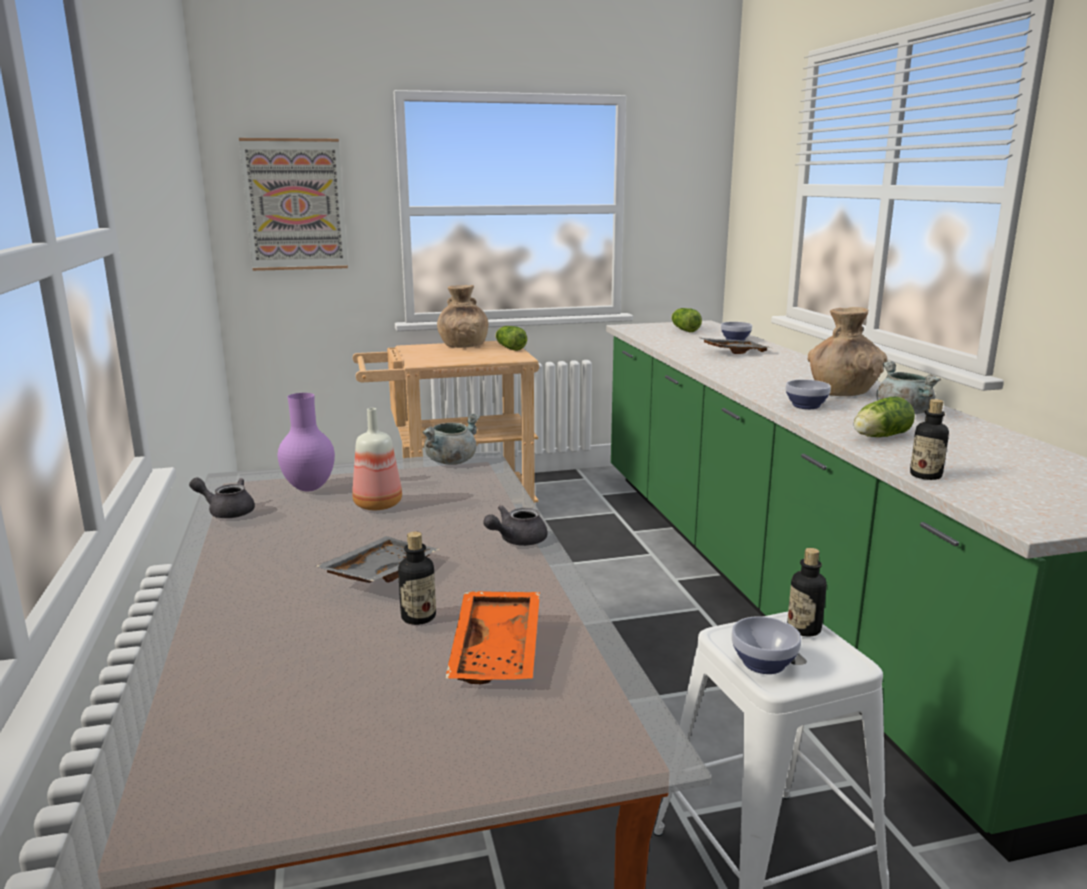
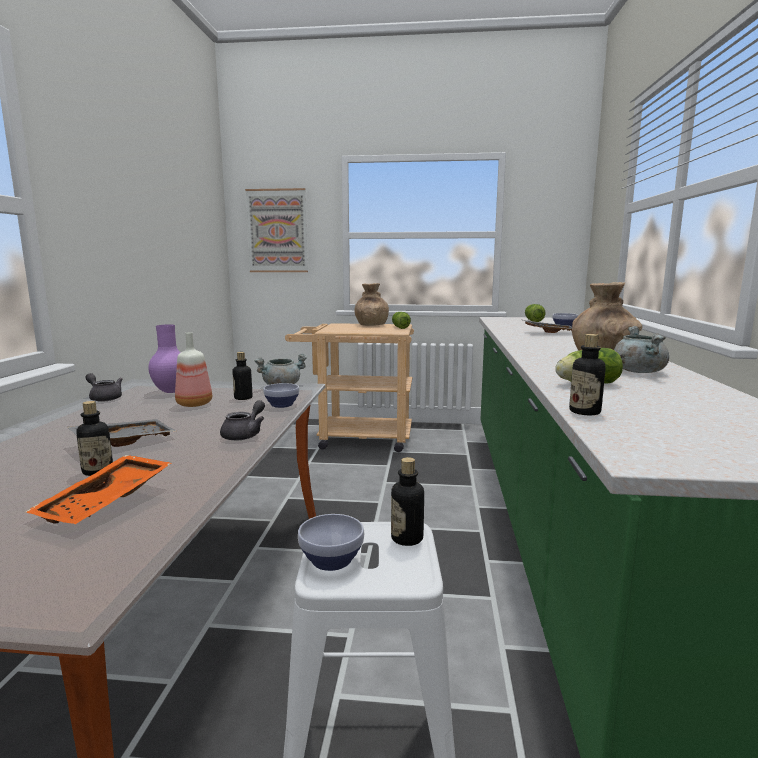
camera: 20 degrees right, 5 degrees down
(428, 487) = (243, 398): none -> bottle
(516, 541) = (245, 435): grey teapot -> grey teapot turned 135 degrees clockwise
(804, 406) = (551, 362): bowl -> bowl (281, 404)

